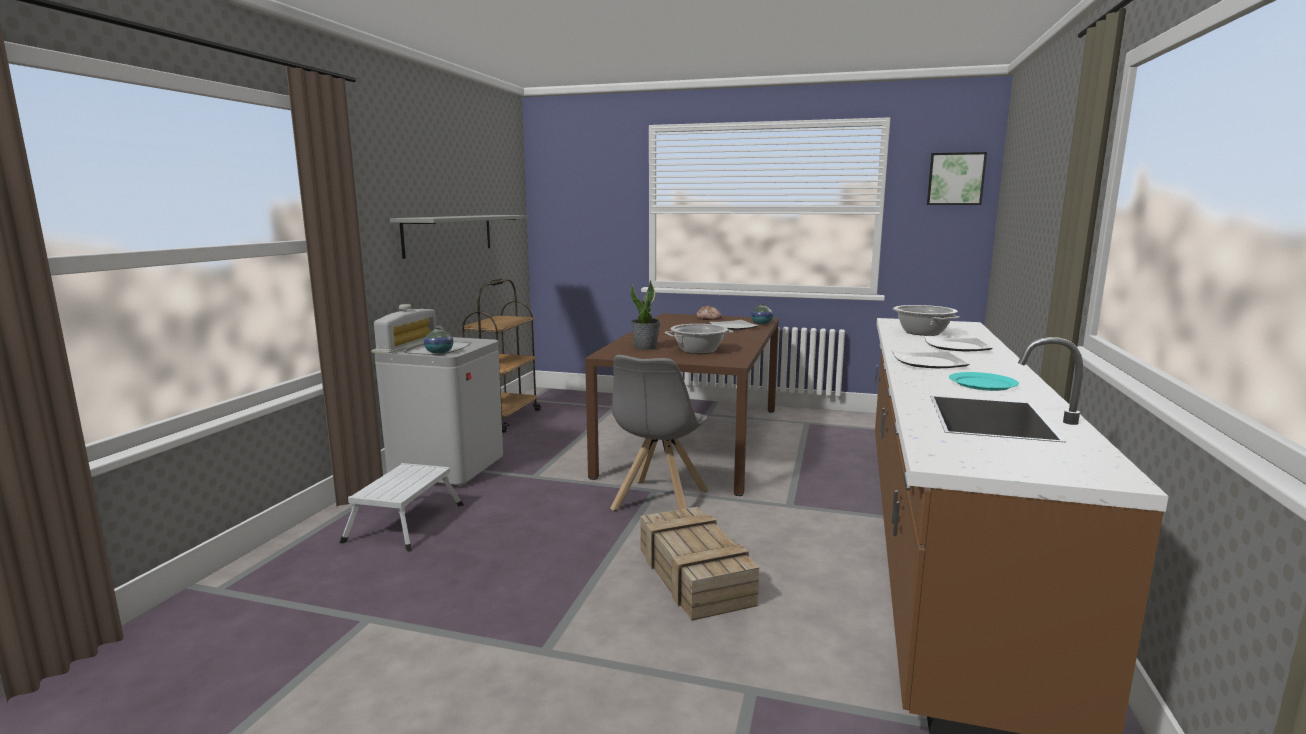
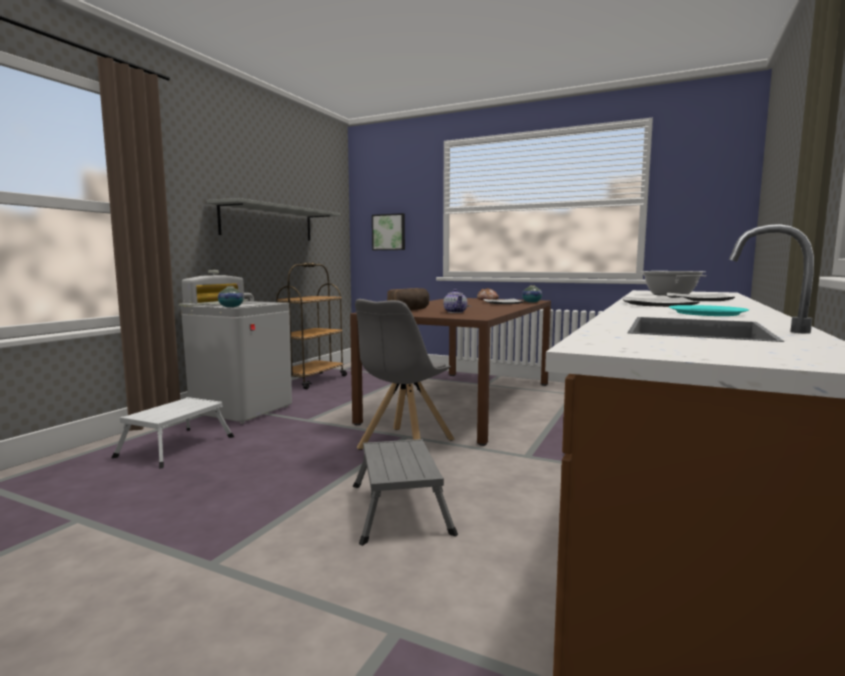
camera: 10 degrees right, 5 degrees down
(646, 347) = (410, 310): potted plant -> bread
(693, 574) = (400, 508): crate -> grey step ladder
(698, 351) = (455, 312): cooking pot -> teapot
(955, 179) = (716, 169): picture -> picture (389, 232)

